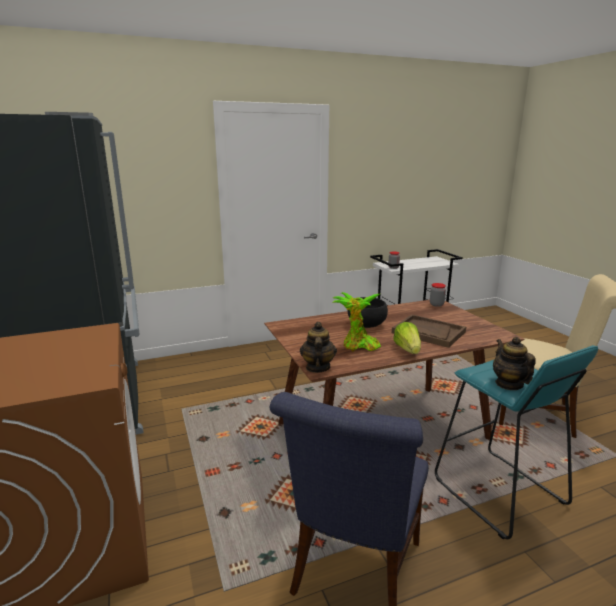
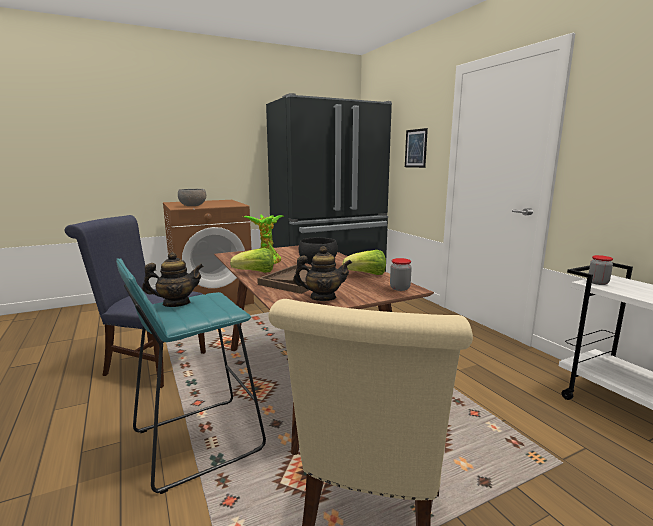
camera: 85 degrees right, 5 degrees down
(71, 369) = (193, 206): none -> grey bowl
(159, 187) = (416, 148): none -> picture
(317, 367) = (231, 254): teapot -> teapot (323, 298)
(402, 310) = (366, 274): none -> lettuce

